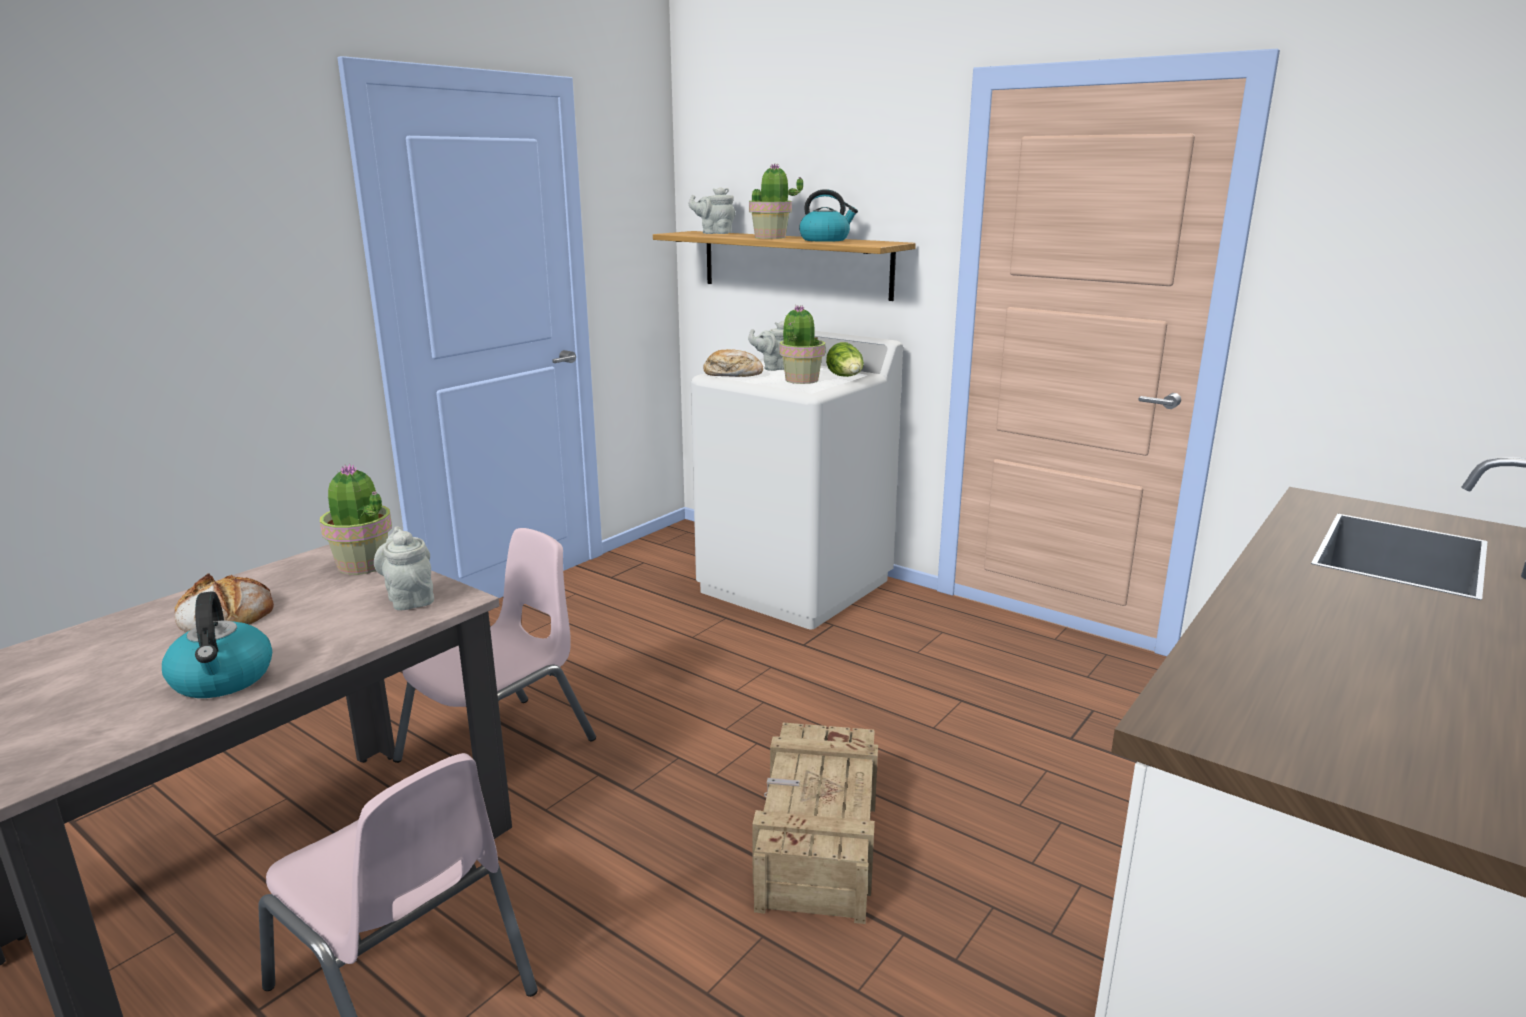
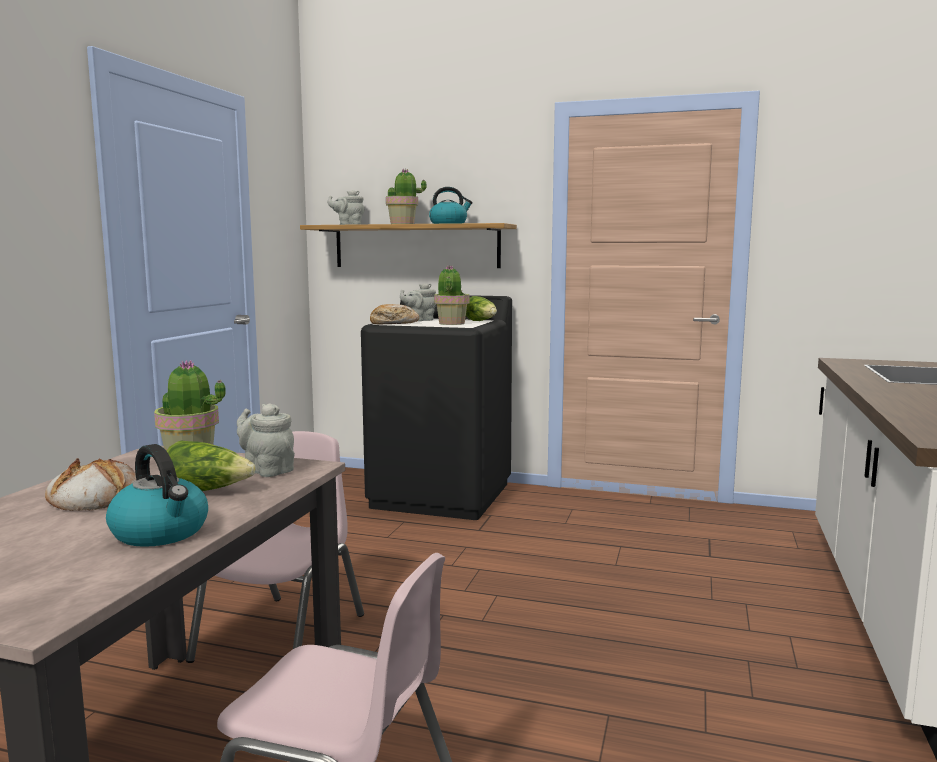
camera: 20 degrees left, 10 degrees down
(323, 623) = (207, 491): none -> lettuce
(796, 586) = (442, 495): white washing machine -> black washing machine
(817, 840) = (594, 646): crate -> none

